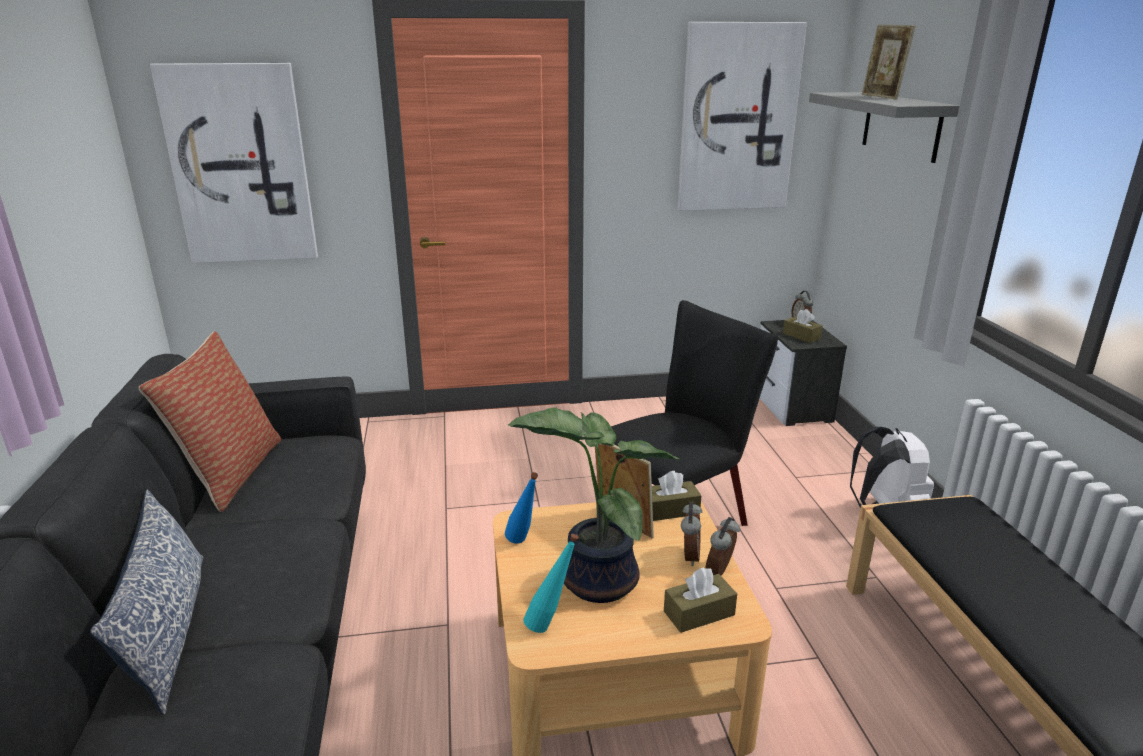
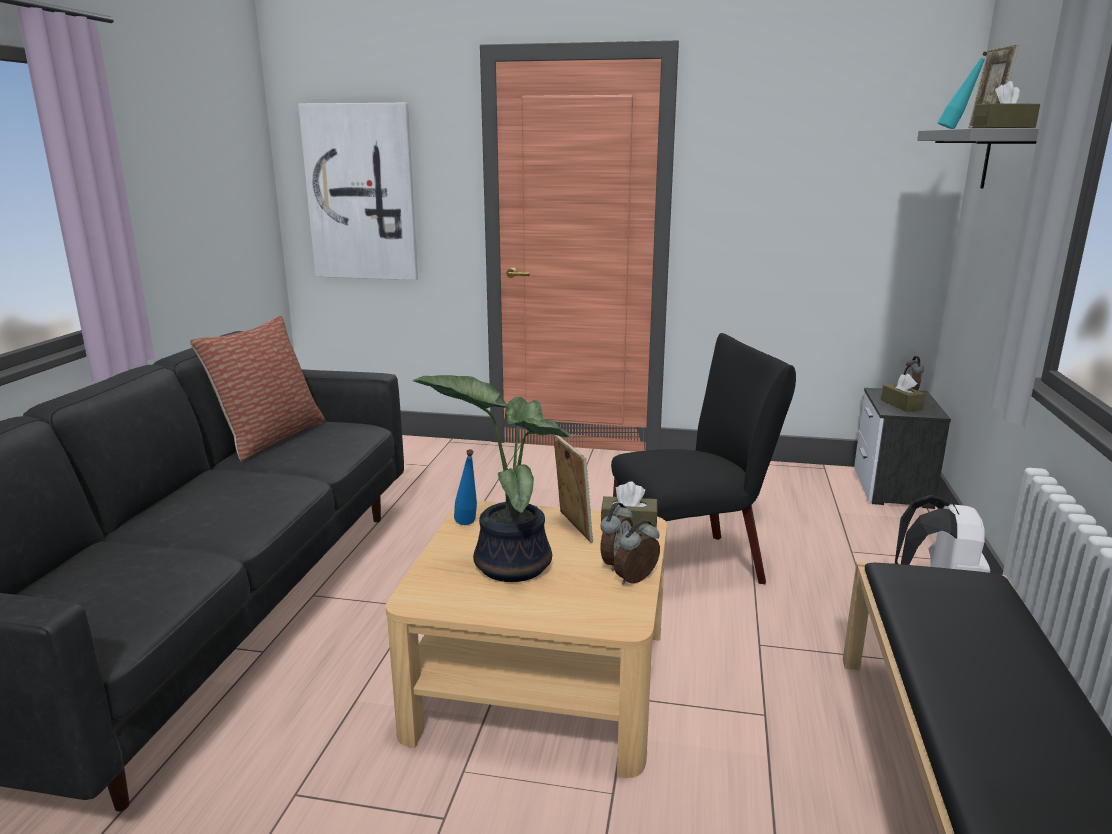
camera: 20 degrees right, 5 degrees down
(168, 629) = (144, 528): pillow -> none
(551, 625) = (441, 588): turquoise bottle -> turquoise bottle (956, 129)
(699, 613) = (587, 607): brown tissue box -> brown tissue box (1003, 127)
(737, 119) = (842, 162): picture -> none

